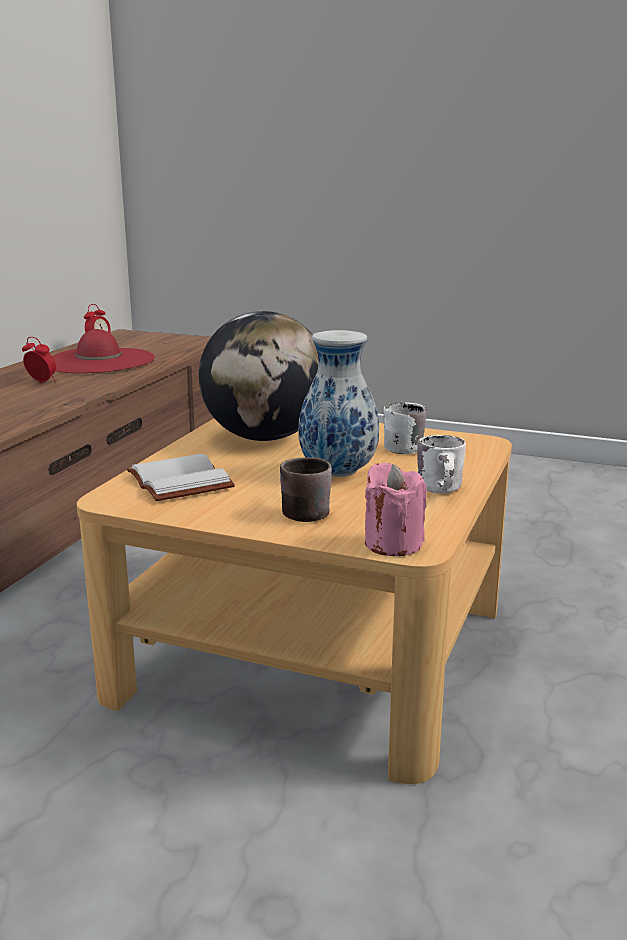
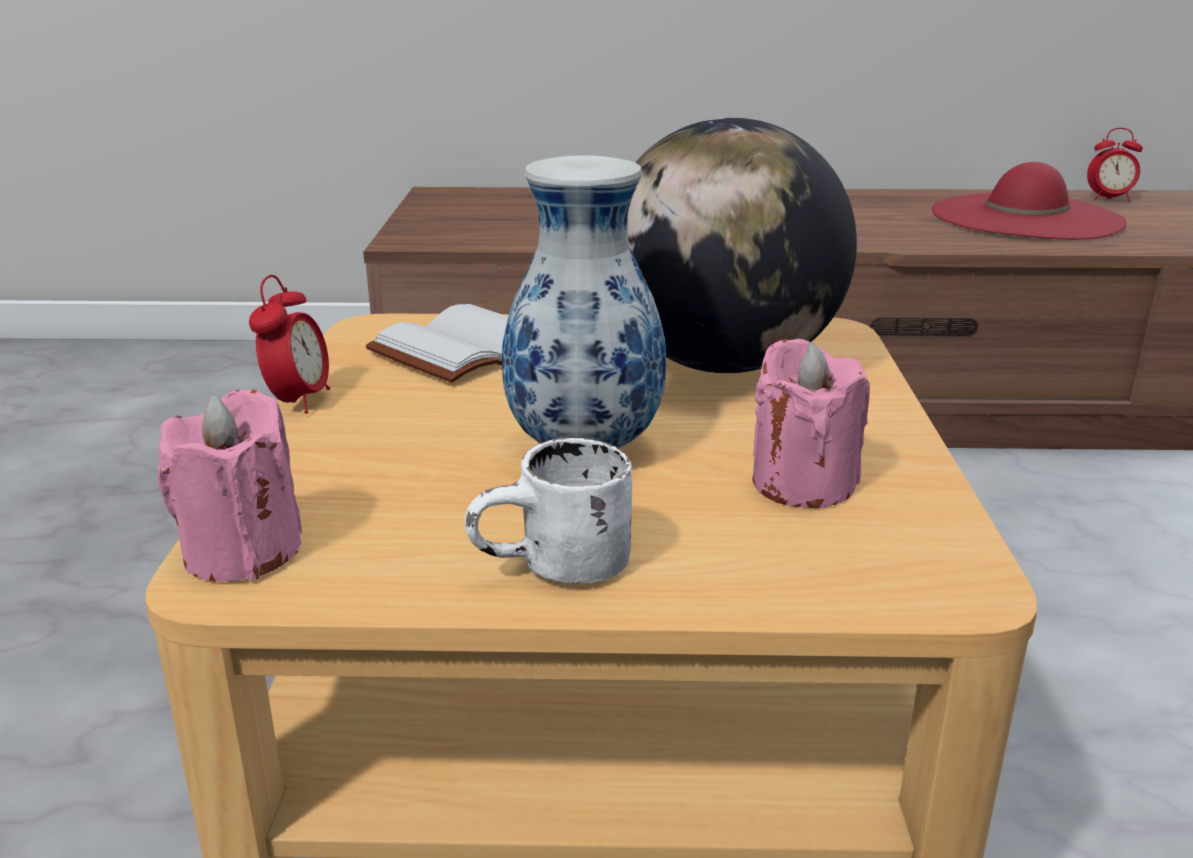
camera: 70 degrees right, 5 degrees up
(41, 382) = (872, 216): alarm clock -> alarm clock (298, 402)
(299, 510) = (380, 447): brown mug -> none
(398, 446) = (803, 483): white mug -> pink candle

